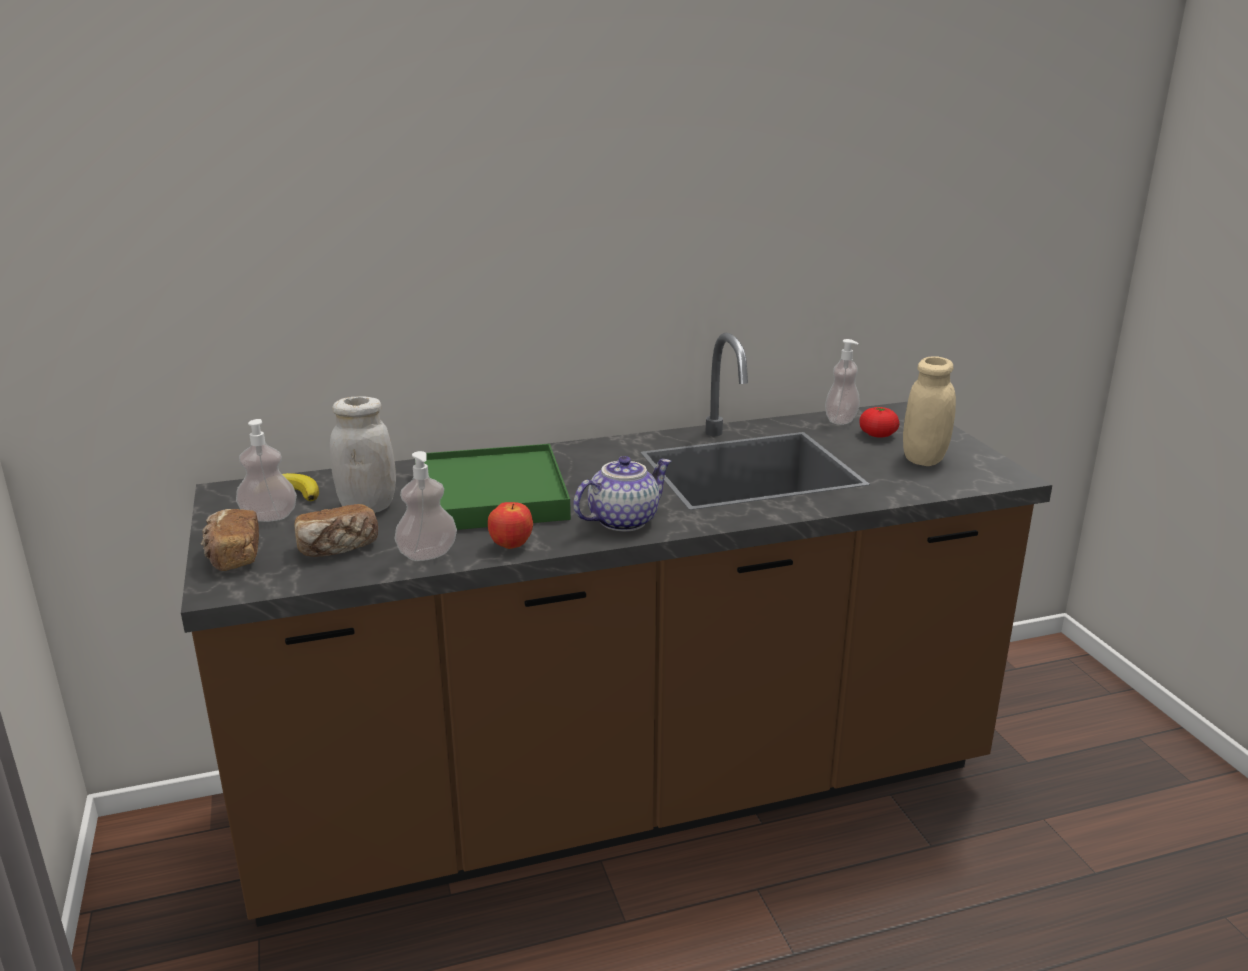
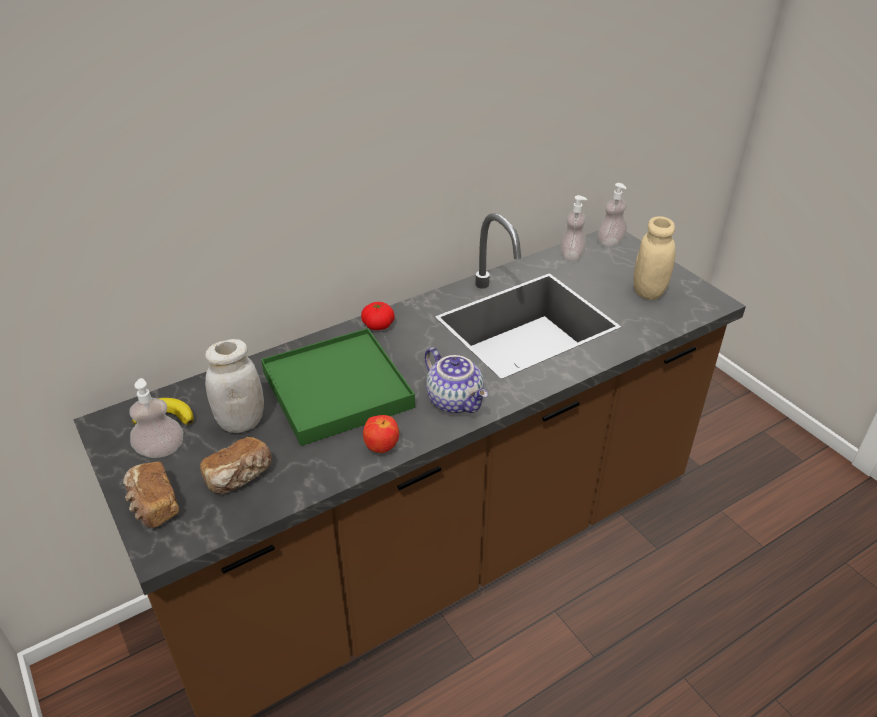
camera: 15 degrees left, 15 degrees up
(427, 554) = (318, 470): soap dispenser -> soap dispenser (610, 242)
(623, 520) = (456, 401): teapot -> teapot turned 105 degrees clockwise
(877, 435) = (605, 269): tomato -> tomato (378, 325)

